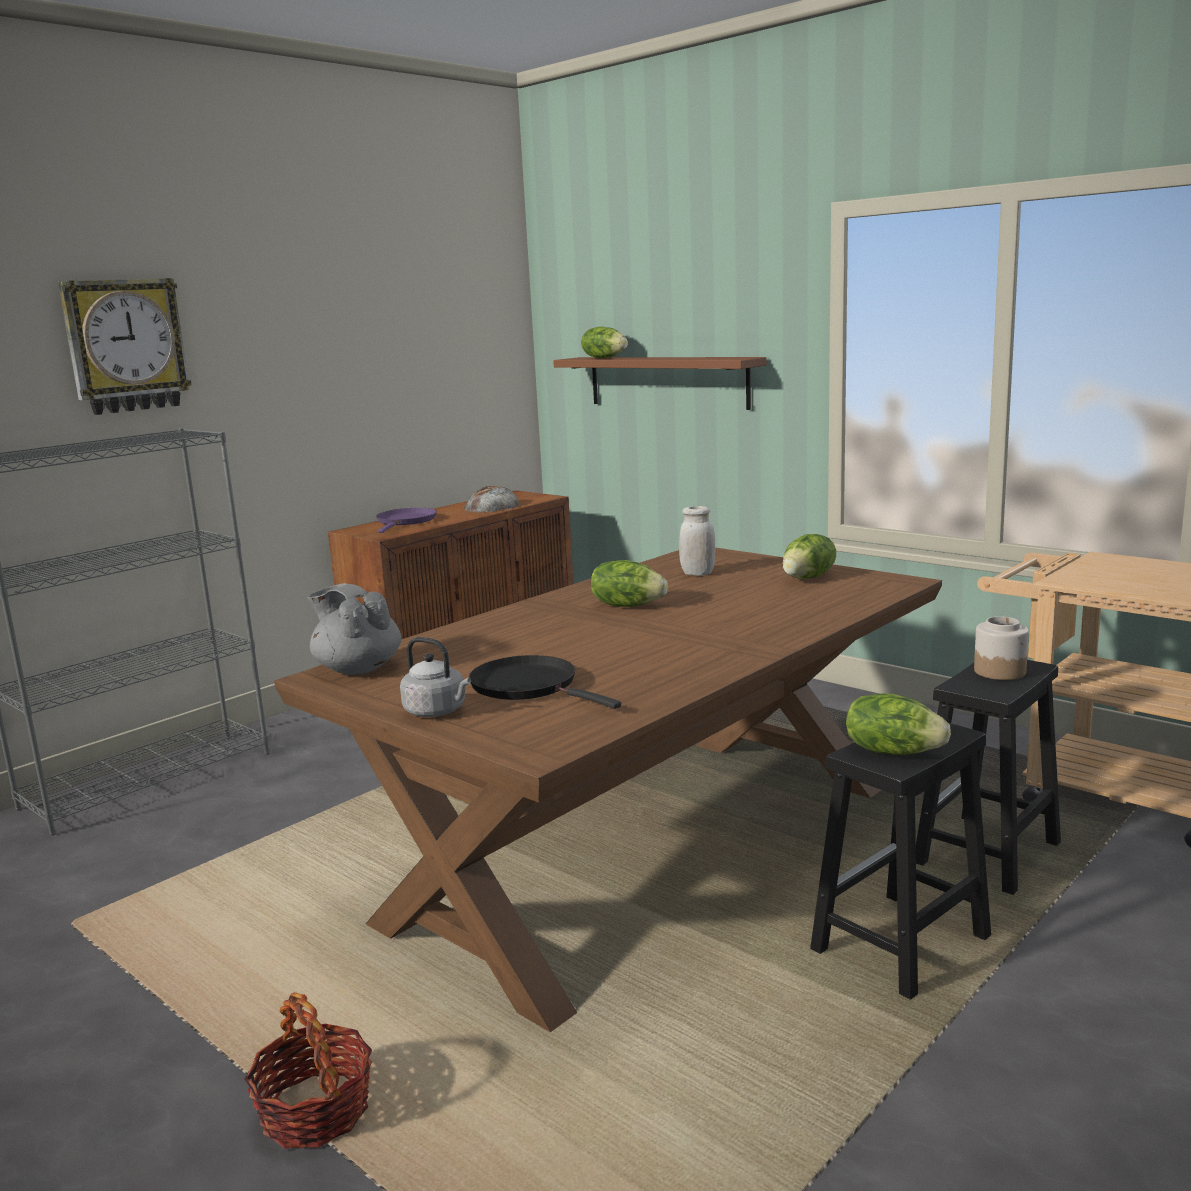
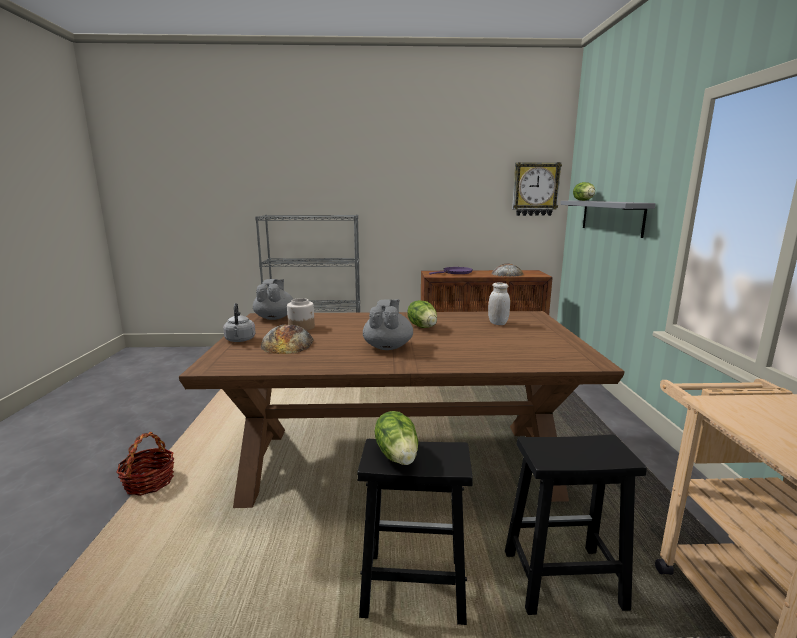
camera: 45 degrees right, 0 degrees up
(125, 346) = (340, 178): wall clock -> wall clock (535, 189)
(529, 686) = (287, 343): black frying pan -> bread
(667, 382) = (611, 217): brown shelf -> grey shelf
(672, 640) = (388, 347): none -> grey teapot
(808, 578) = (544, 343): lettuce -> none
(1000, 671) = (589, 449): jar -> jar (302, 327)

